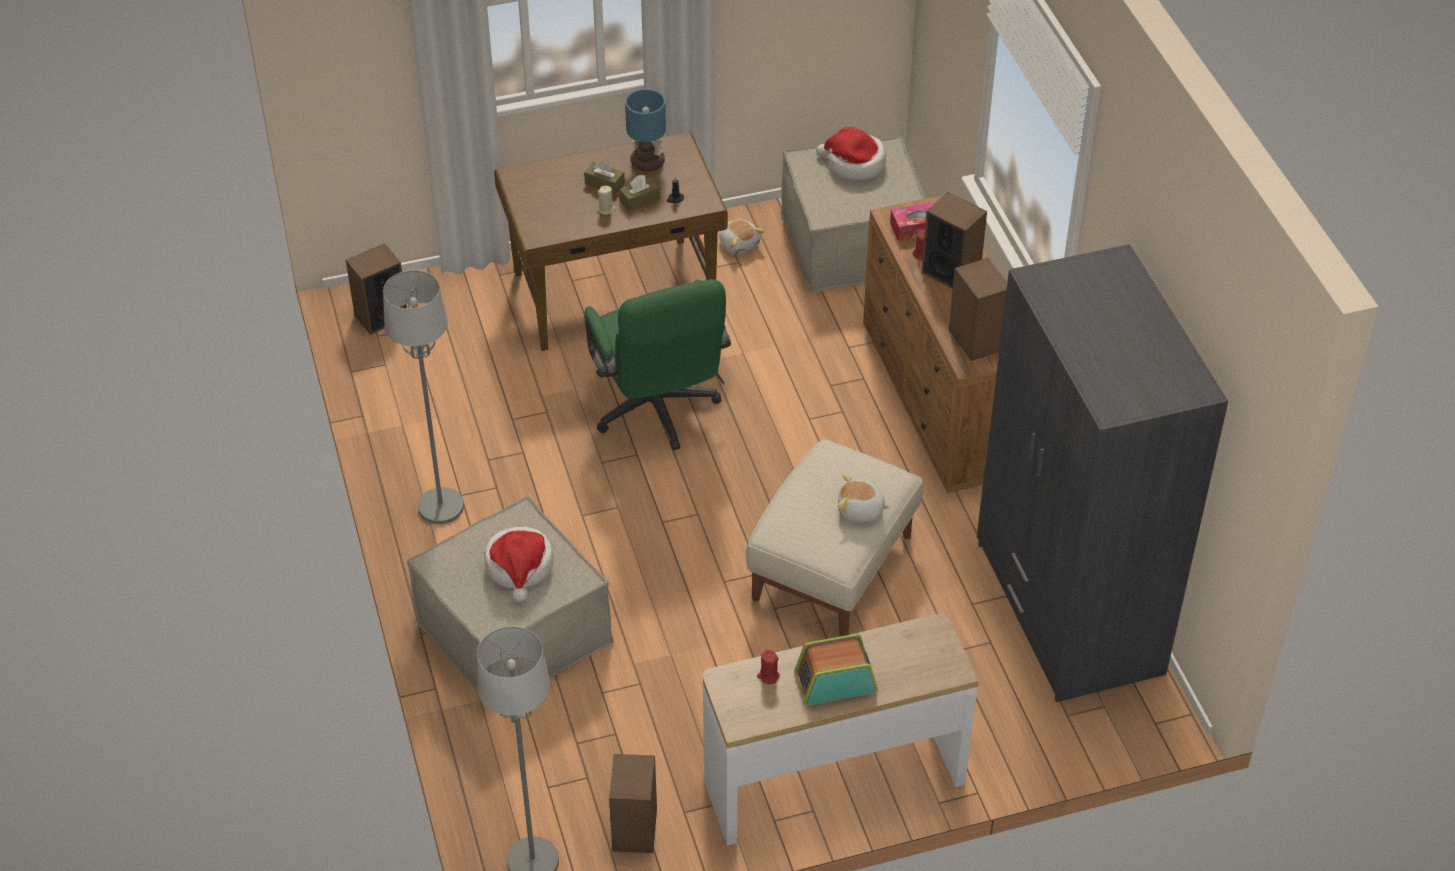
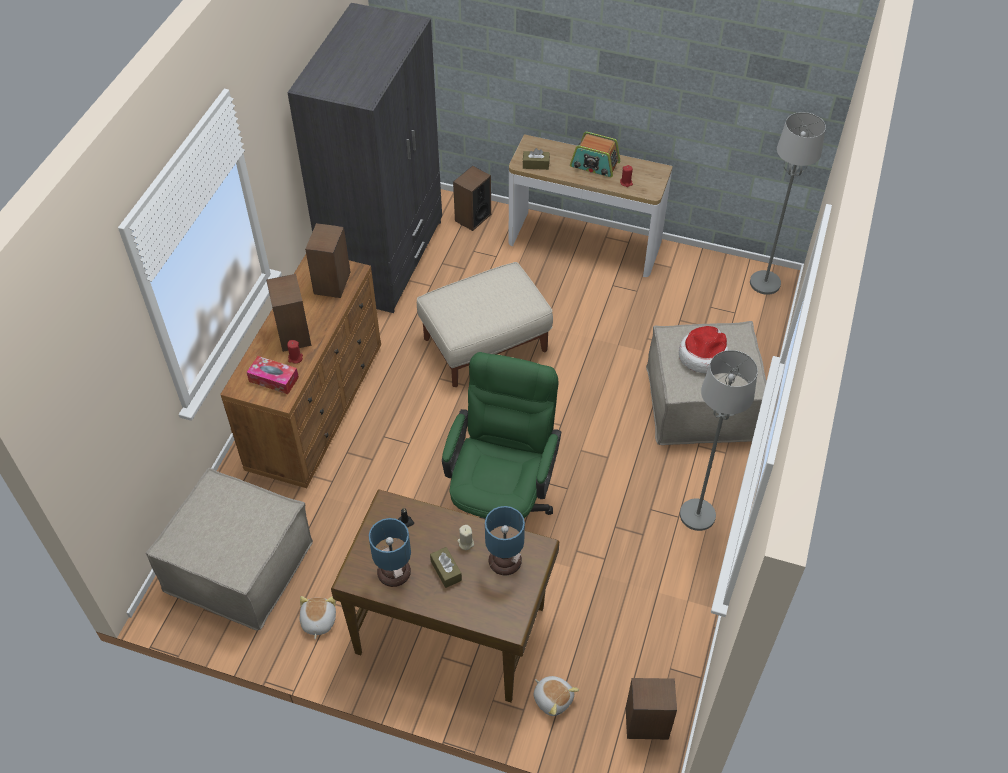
camera: 145 degrees left, 5 degrees up
(559, 212) = (503, 562): none -> table lamp
(635, 829) = (702, 271): speaker -> speaker (472, 217)
(639, 200) = (432, 537): brown tissue box -> brown tissue box (535, 164)
(854, 164) = (211, 542): hat -> none
(860, 511) = (475, 287): plush toy -> plush toy (553, 698)

